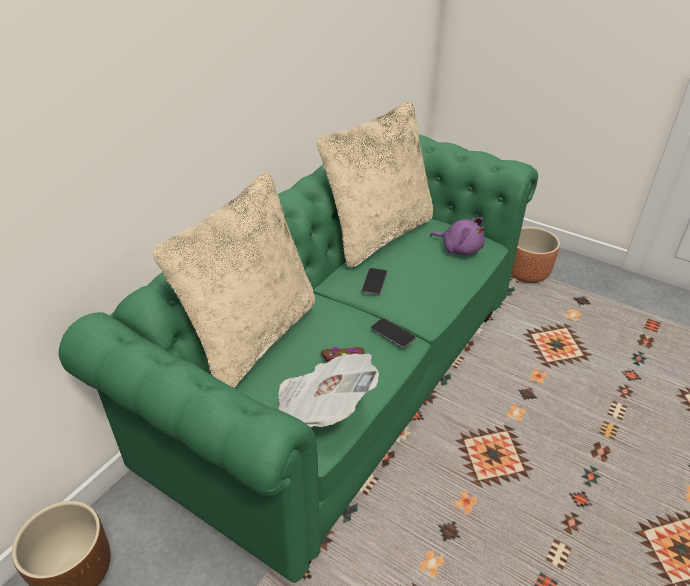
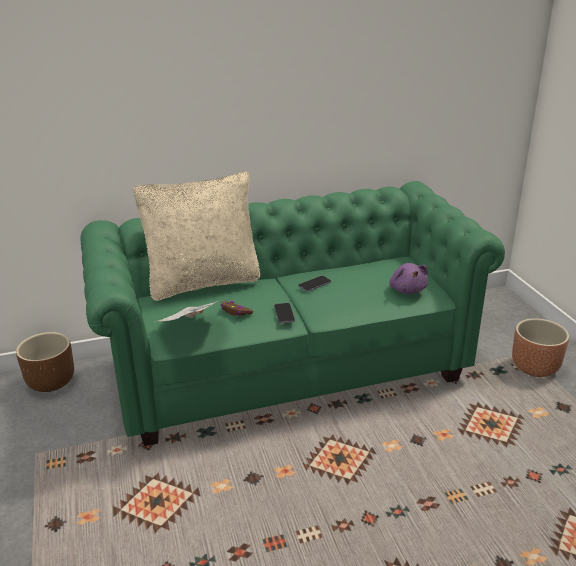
camera: 40 degrees right, 10 degrees down
(380, 236) = (361, 263): beige pillow -> none

